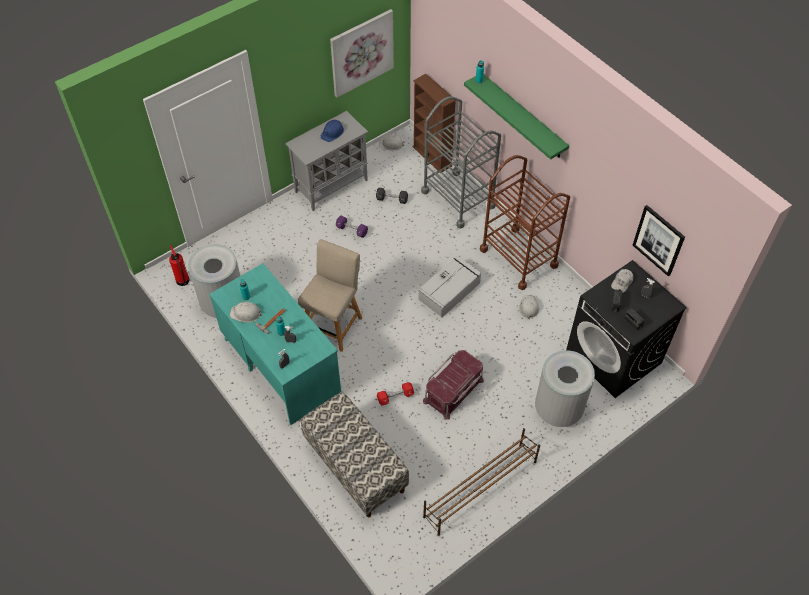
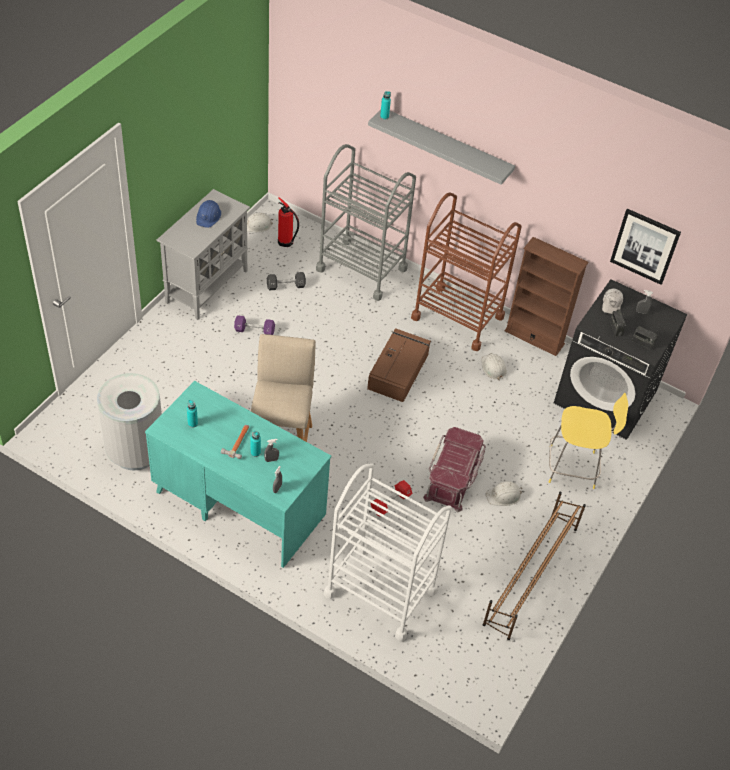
camera: 25 degrees left, 5 degrees down
(183, 281) = (71, 438): fire extinguisher -> fire extinguisher (286, 243)
(245, 313) = (201, 442): white hard hat -> white hard hat (504, 496)
(355, 466) = (380, 592): bench -> white cart
(362, 53) = (226, 113): picture -> none
(432, 156) = (310, 229): brown bookcase -> brown bookcase (534, 337)
(450, 290) = (398, 370): grey storage box -> brown storage box
(523, 116) = (446, 147): green shelf -> grey shelf
(558, 409) = (574, 467): grey trash can -> yellow stool

